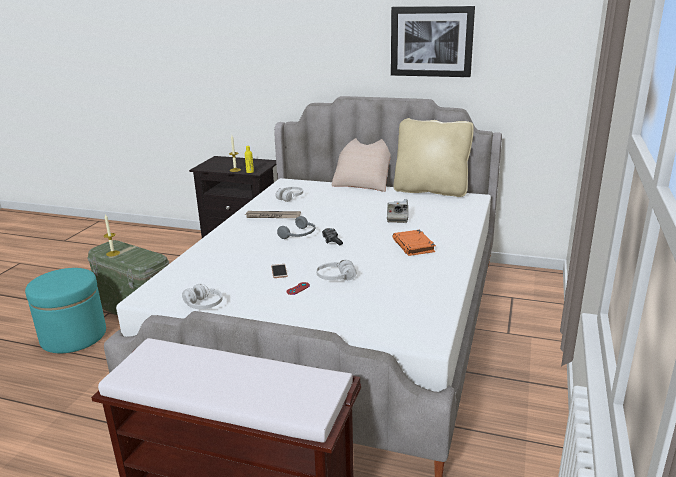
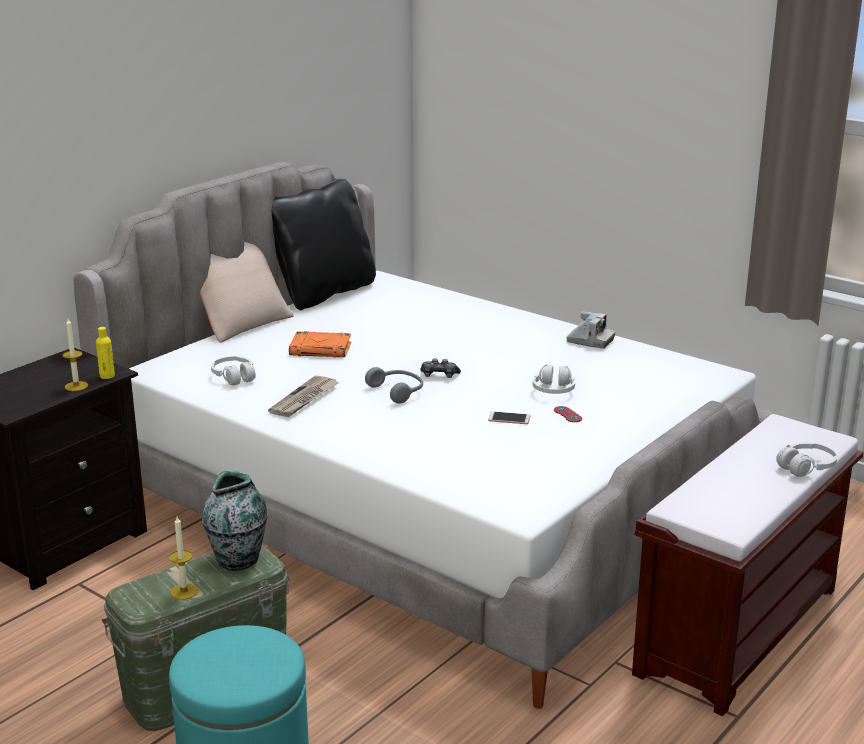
camera: 70 degrees left, 0 degrees up
(144, 257) = (238, 559): none -> vase
(203, 305) = (573, 474): white headphones -> white headphones (806, 467)
(397, 218) = (401, 328): camera -> camera (590, 341)
(414, 246) = (499, 337): orange book -> orange book (321, 349)
(431, 41) = (264, 76): picture -> none
(431, 190) = (323, 293): beige pillow -> black pillow

